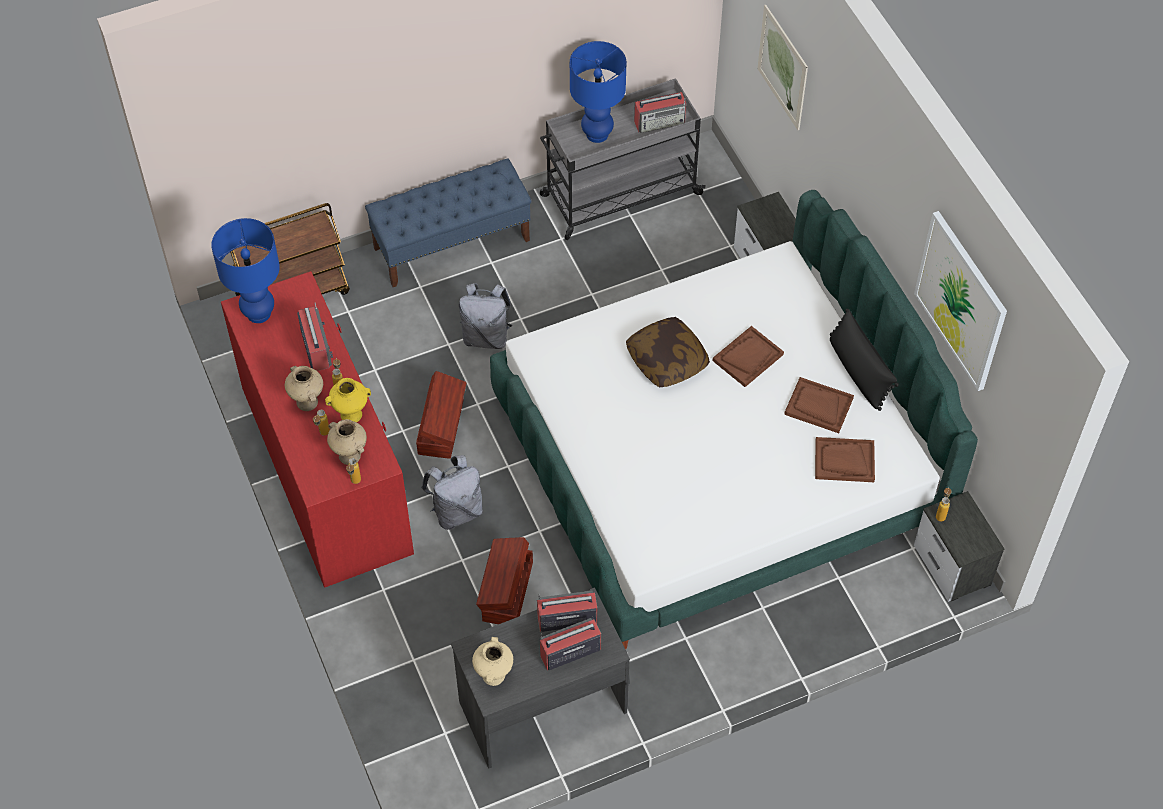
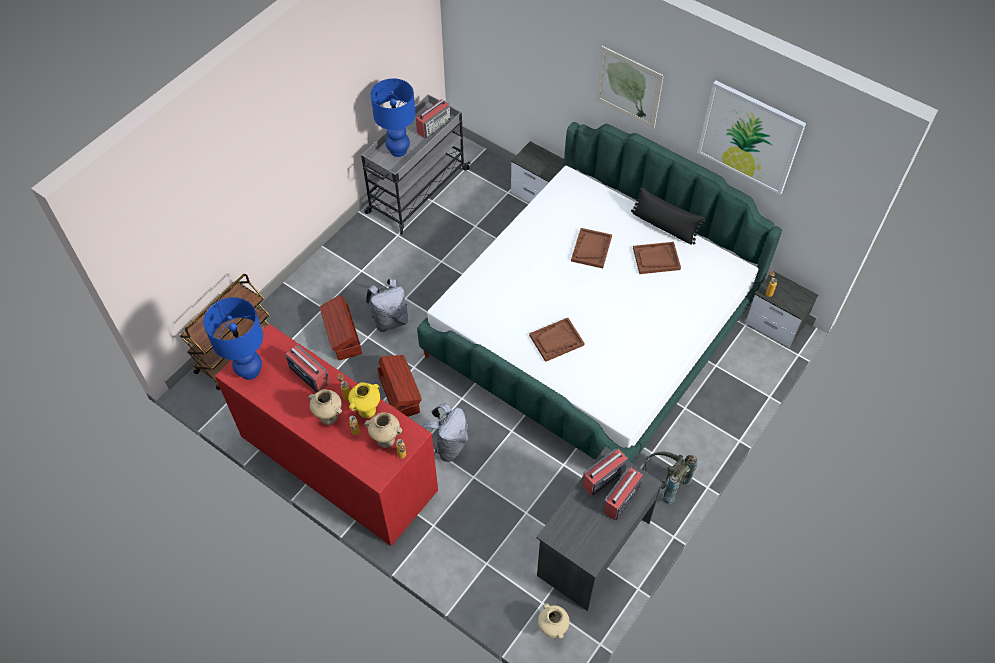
camera: 30 degrees left, 0 degrees up
(452, 244) = (326, 270): blue bench -> none
(494, 676) = (582, 544): beige vase -> beige vase (553, 629)
(506, 592) = (517, 483): brown storage box -> brown storage box (343, 337)
(667, 360) = (542, 274): pillow -> none
(674, 678) = (663, 483): none -> grey backpack
(782, 67) = (519, 47): picture -> picture (628, 87)
(844, 461) = (696, 285): brown tray -> brown tray (556, 340)

